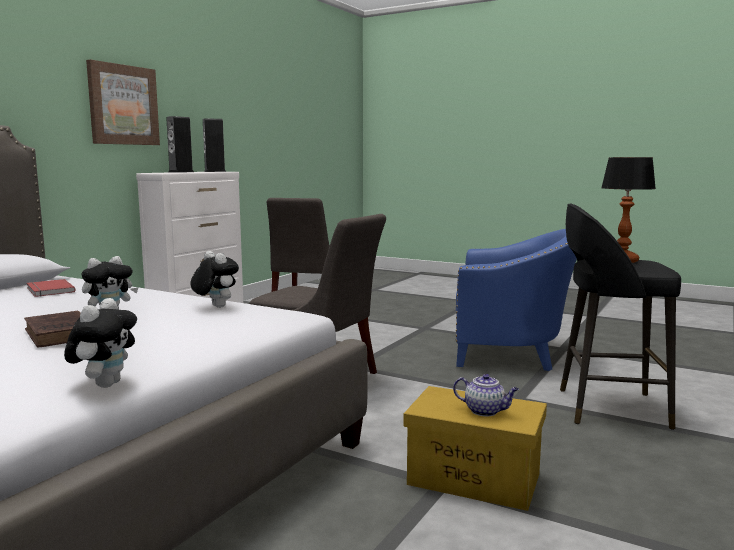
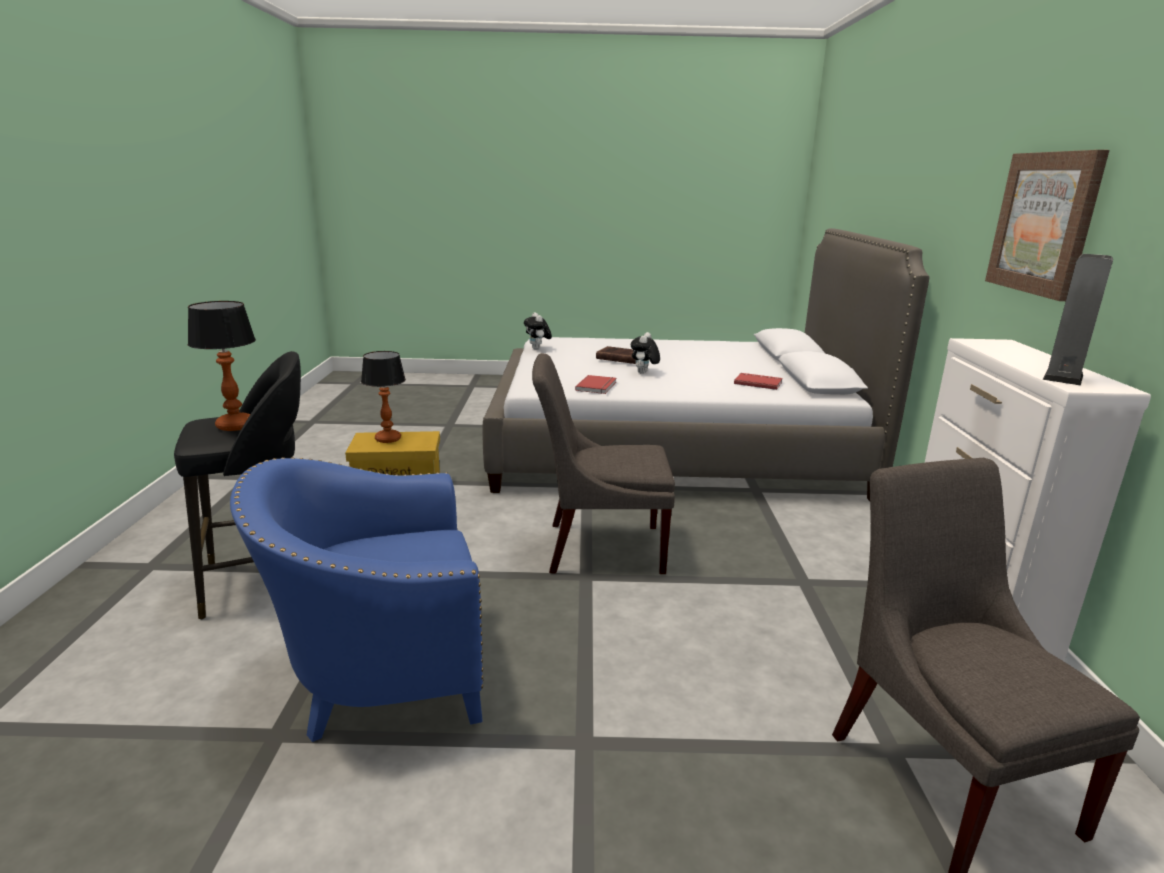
camera: 150 degrees right, 10 degrees up
(181, 172) = (1028, 356): speaker -> none
(215, 307) = (597, 386): plush toy -> red book
(485, 411) = (387, 439): teapot -> table lamp

